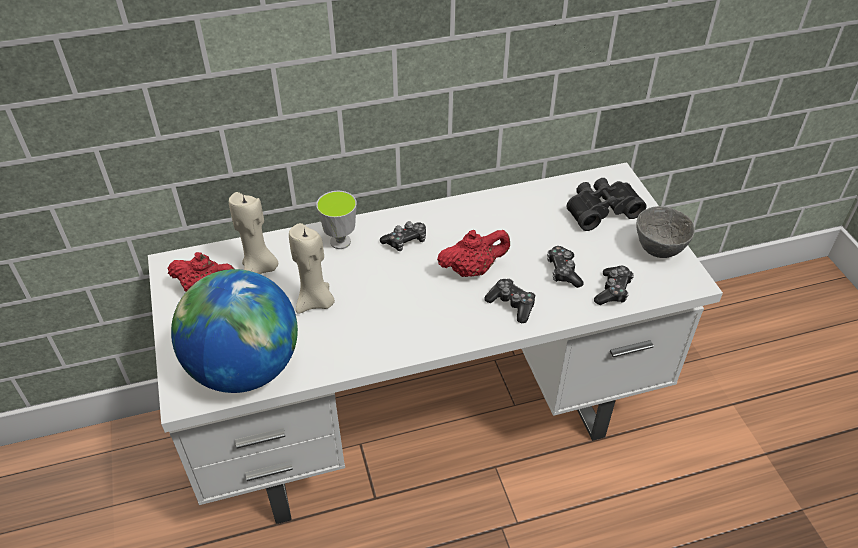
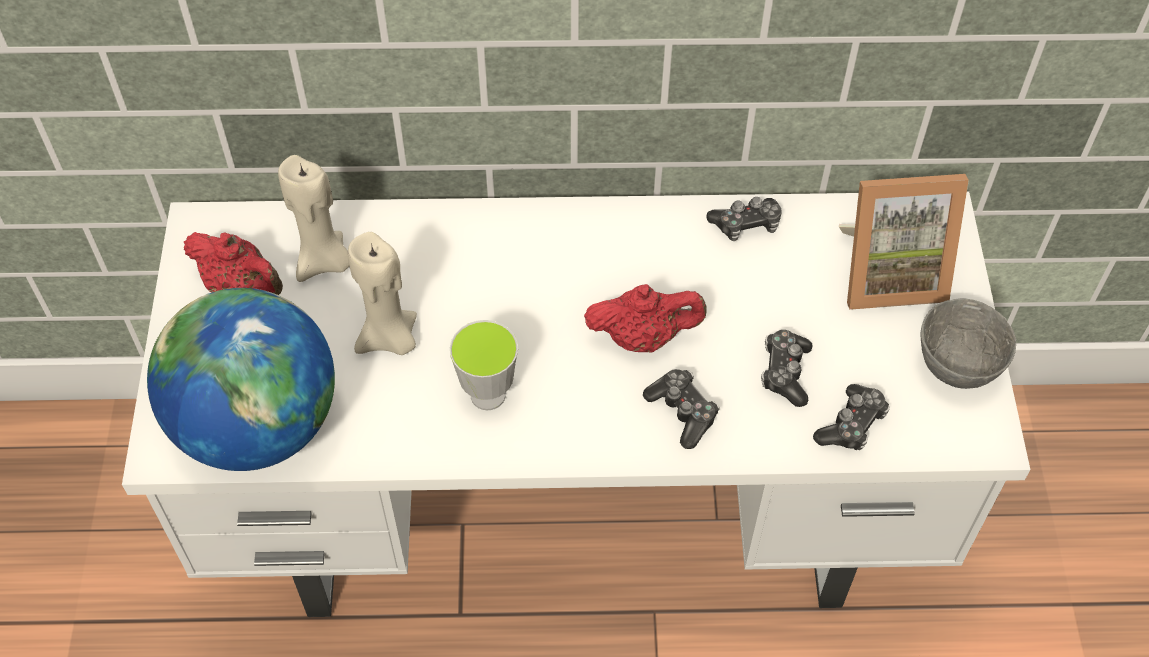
camera: 15 degrees right, 10 degrees up
(340, 242) = (457, 242): cup -> cup (488, 395)
(405, 241) = (557, 263): game controller -> game controller (746, 225)
(600, 210) = (889, 273): black binoculars -> picture frame

